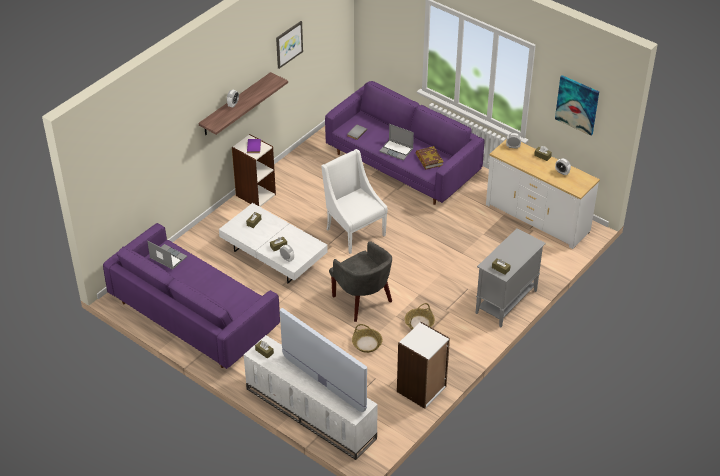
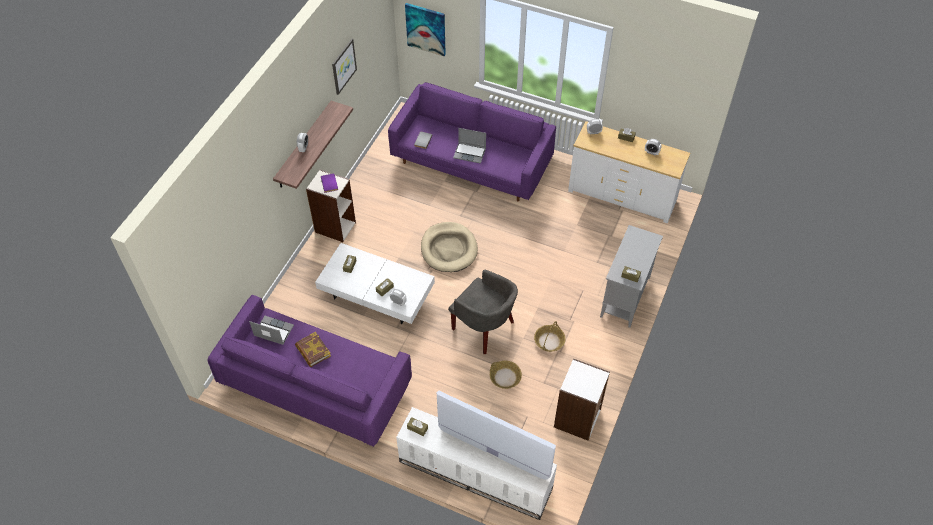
camera: 15 degrees left, 10 degrees up
(354, 231) = (449, 249): white armchair -> beige dog bed
(429, 160) = (505, 158): book -> book (313, 351)
(577, 104) = (662, 82): picture -> picture (426, 29)

